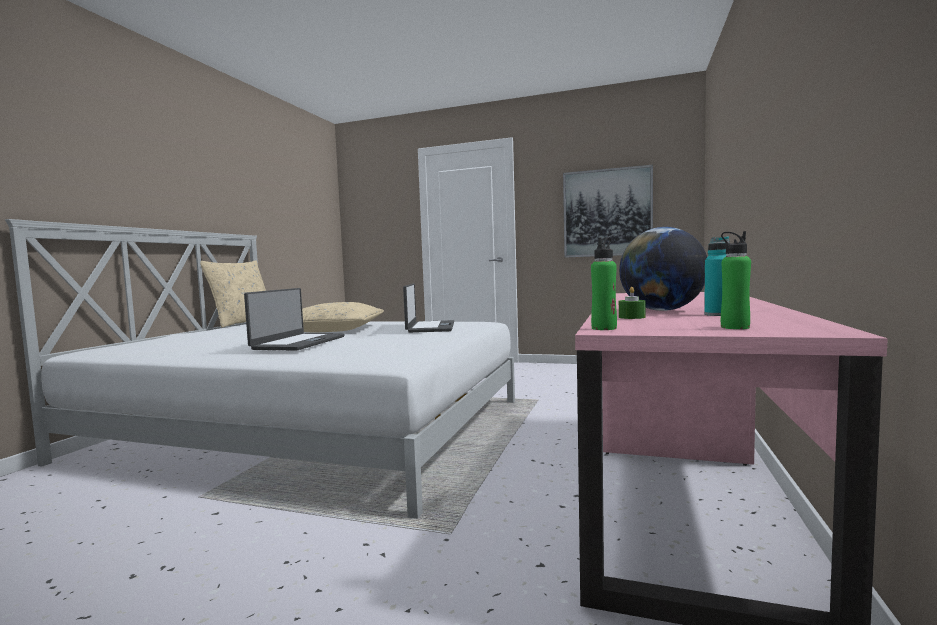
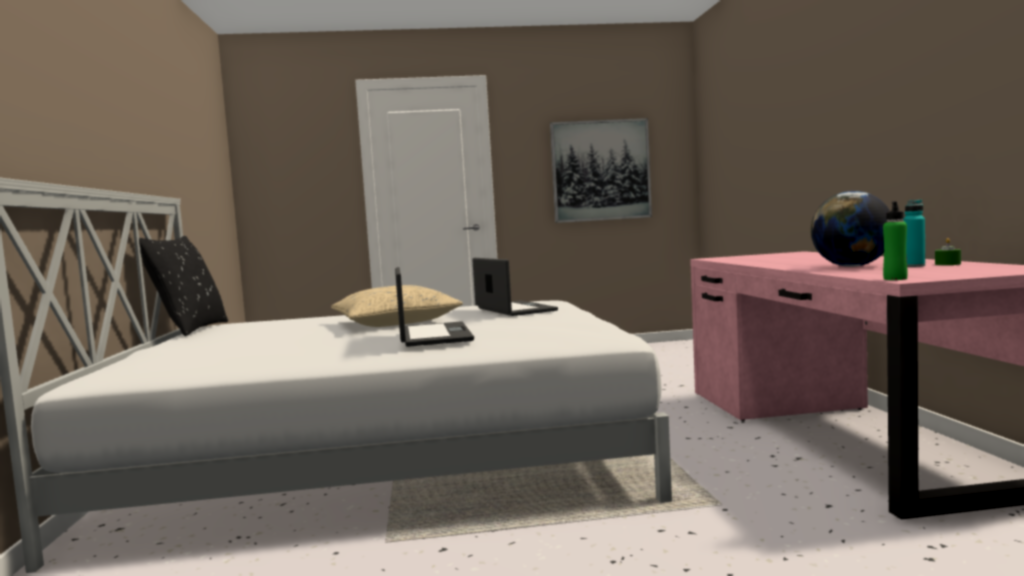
camera: 25 degrees left, 0 degrees up
(242, 323) = (190, 330): beige pillow -> black pillow
(631, 317) = (862, 272): green candle -> green candle (947, 264)
(734, 327) = (979, 271): green bottle -> none

